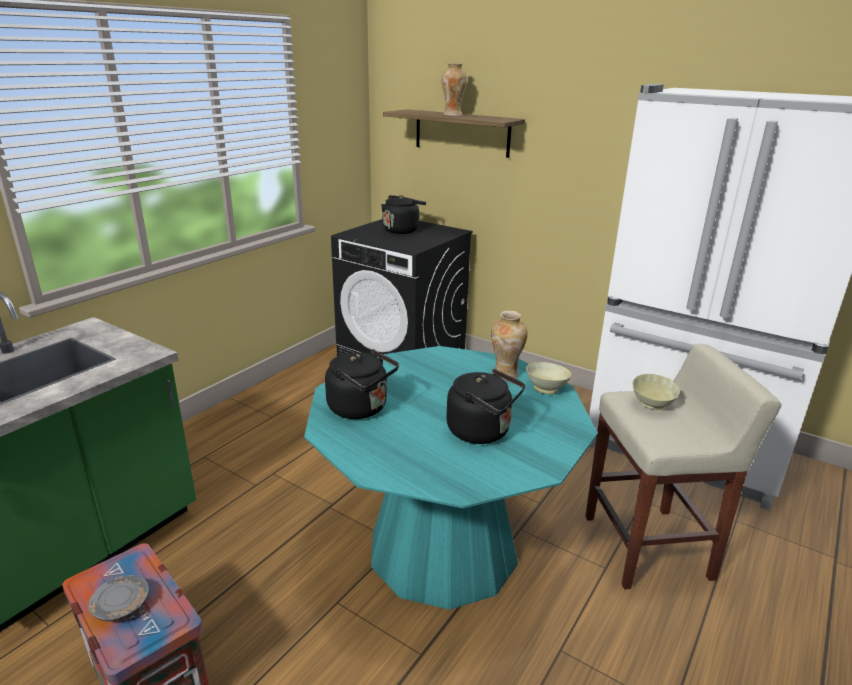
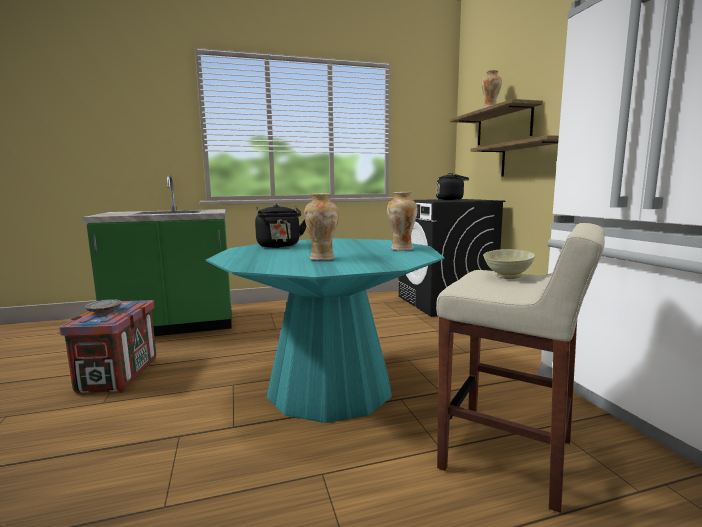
camera: 40 degrees right, 15 degrees down
(482, 432) = (322, 258): black kettle -> vase
(509, 186) = (532, 159): none -> shelf
(547, 389) = (417, 255): beige bowl -> none

